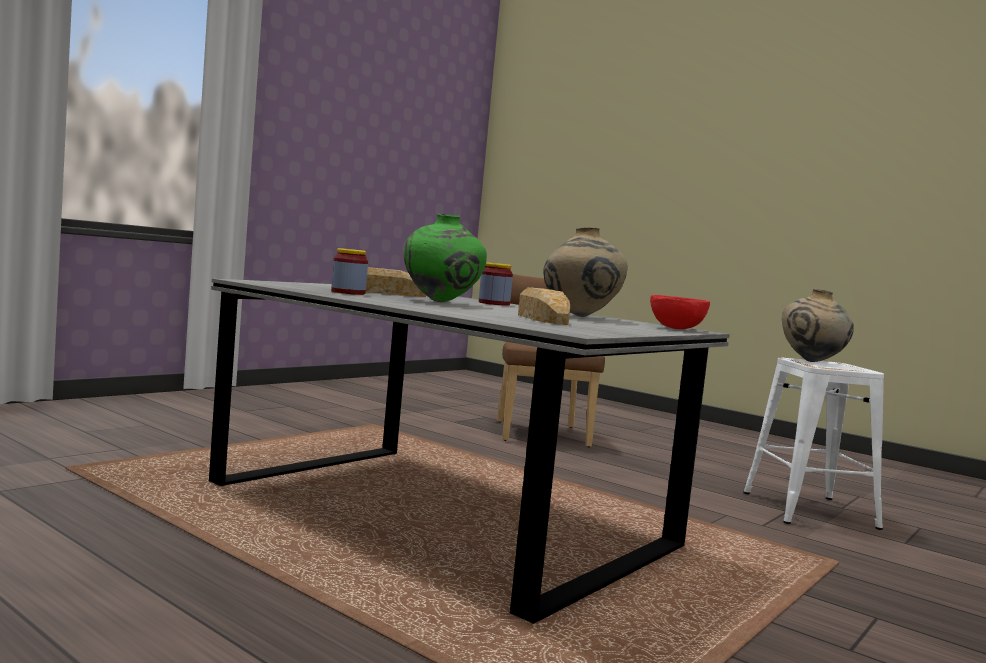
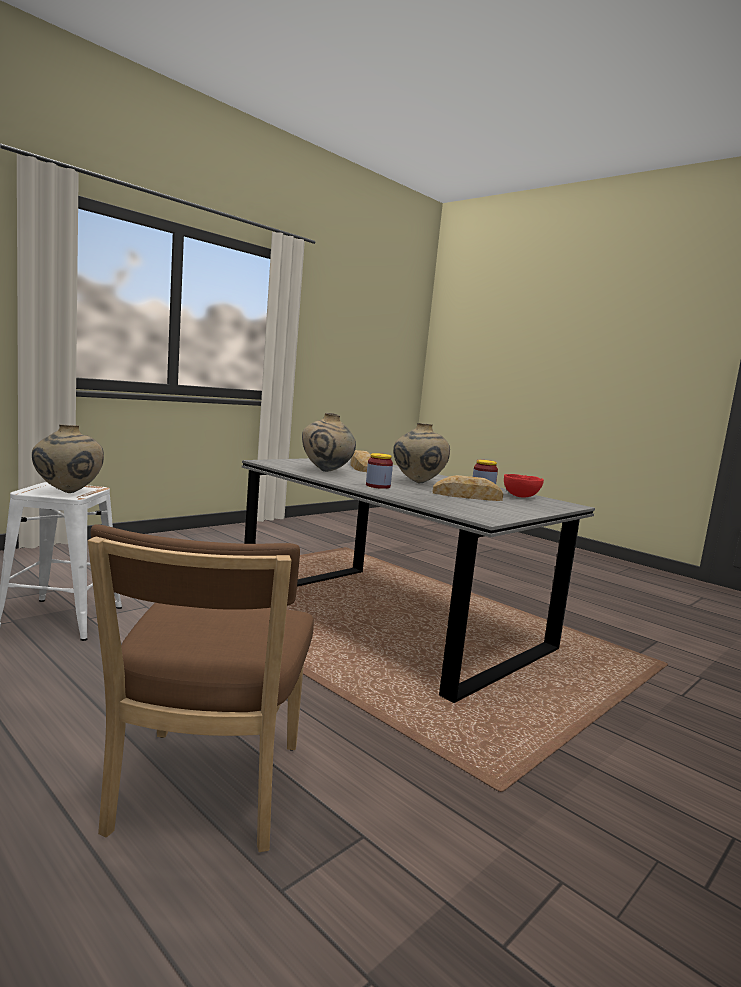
camera: 175 degrees left, 5 degrees up
(441, 302) = (417, 483): green vase -> beige vase
(675, 328) = (277, 462): red bowl -> red bowl (521, 497)

